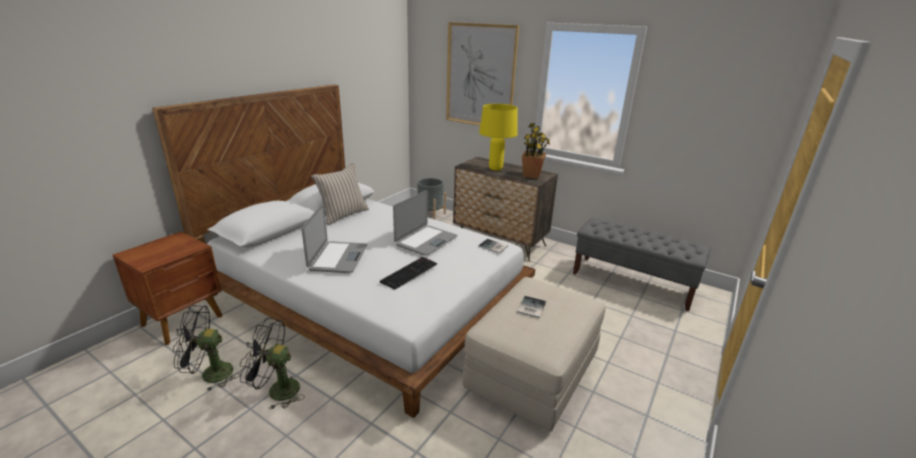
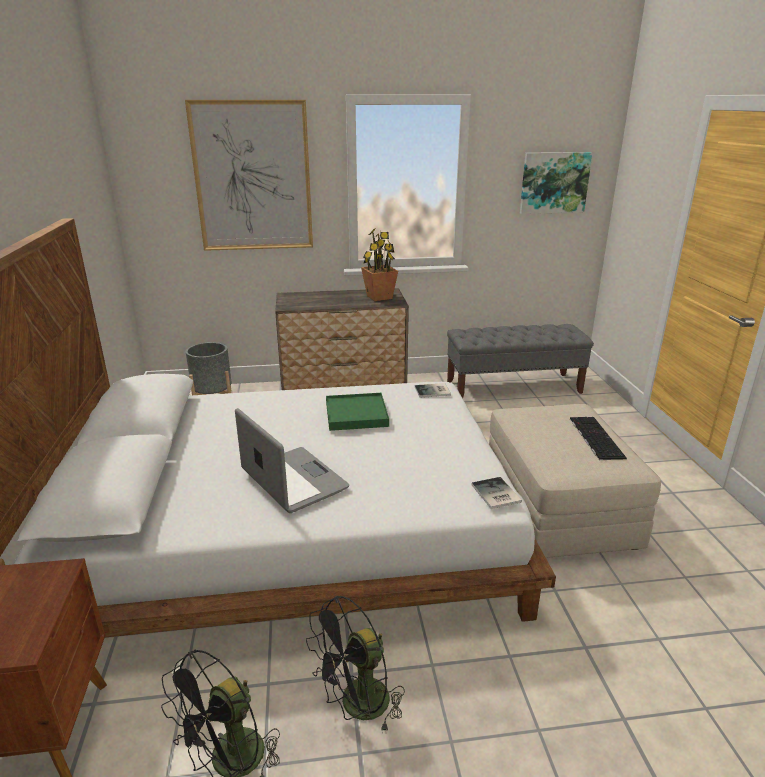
camera: 40 degrees left, 0 degrees up
(343, 215) = (188, 429): beige pillow -> none
(409, 272) = (409, 454): keyboard -> keyboard (594, 437)
(426, 241) = (356, 414): laptop -> green tray
(495, 169) = (328, 301): yellow table lamp -> none
(530, 307) = (554, 434): book -> book (495, 494)
(720, 112) = (554, 182): none -> picture

